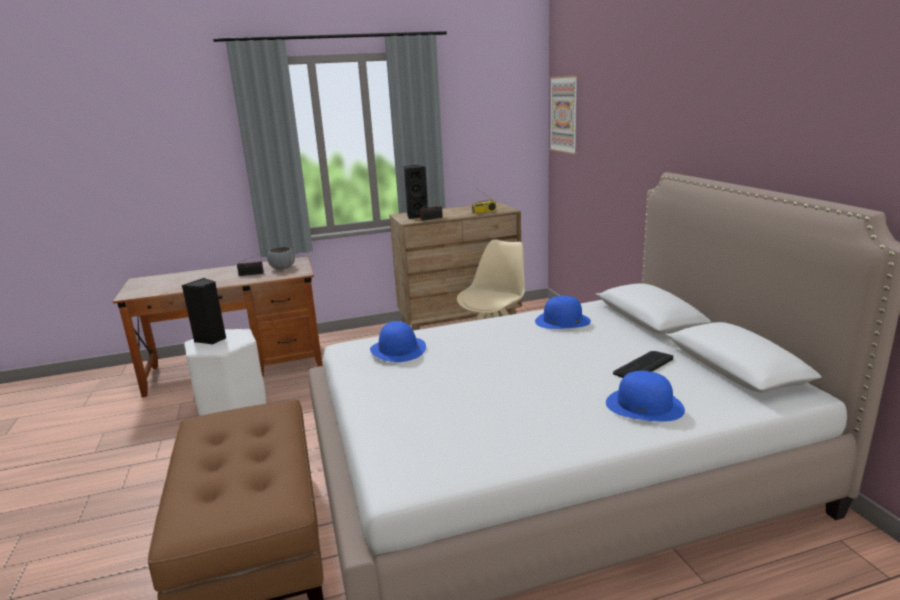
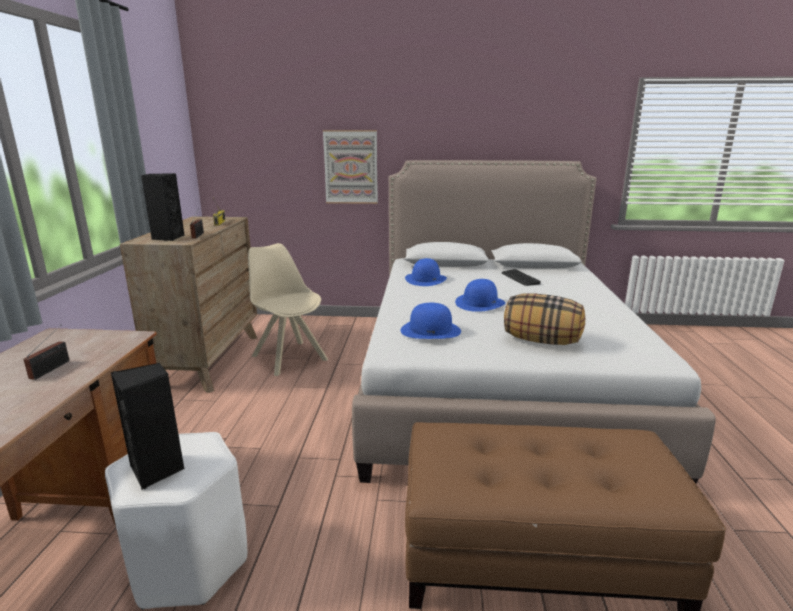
camera: 70 degrees left, 0 degrees up
(282, 268) = (72, 346): grey bowl -> none
(412, 404) = (542, 341): none -> pillow
(564, 114) = (227, 122): picture -> picture (351, 167)
(644, 405) = (573, 288): blue hat -> blue hat (480, 303)

